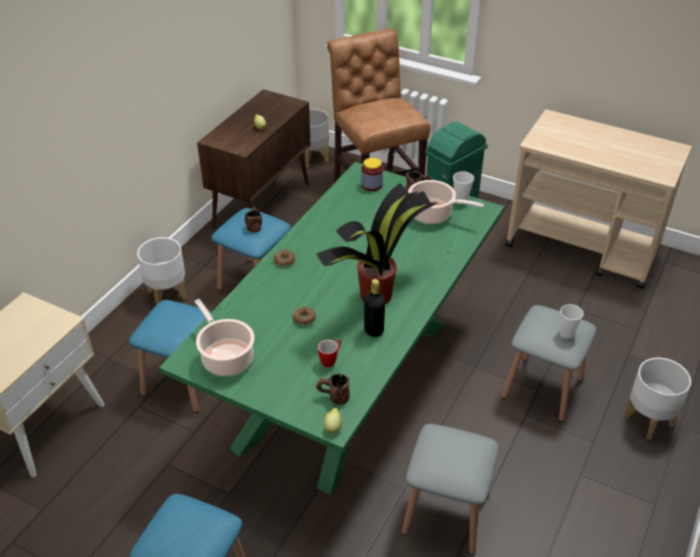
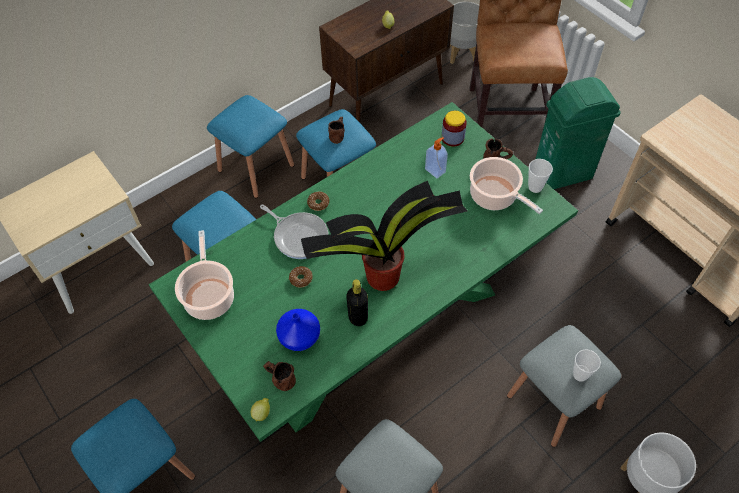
camera: 25 degrees right, 15 degrees up
(168, 294) = (256, 168): white planter -> blue stool
(282, 289) = (299, 236): none -> frying pan
(331, 360) = (300, 336): mug -> blue vase
(372, 210) = (435, 170): none -> soap dispenser

